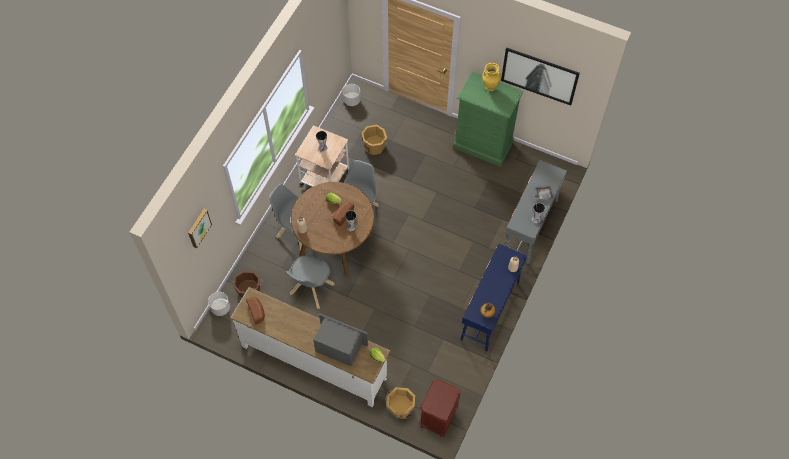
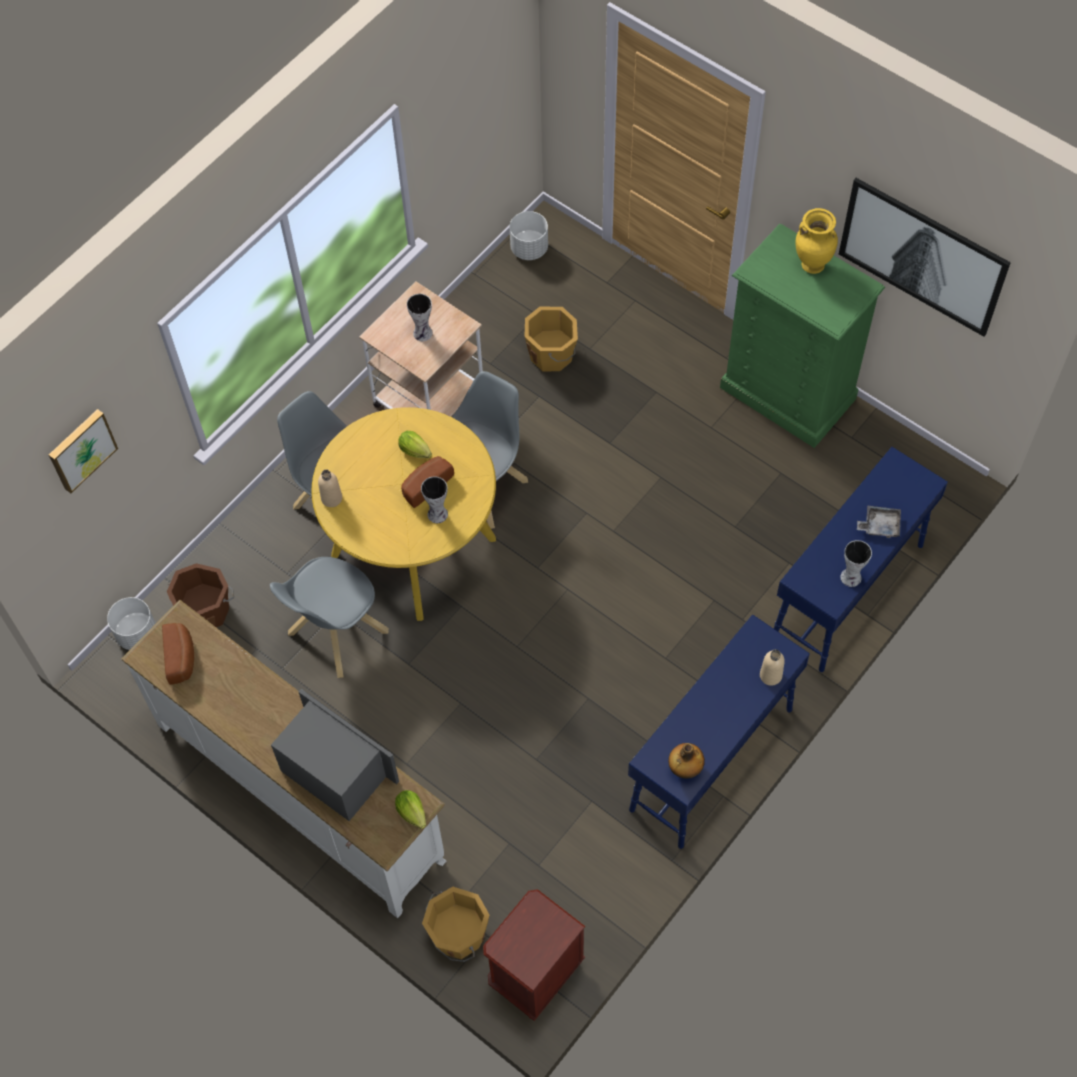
camera: 15 degrees right, 0 degrees up
(335, 244) = (413, 546): brown dining table -> yellow dining table
(529, 226) = (846, 590): grey console table -> blue console table

